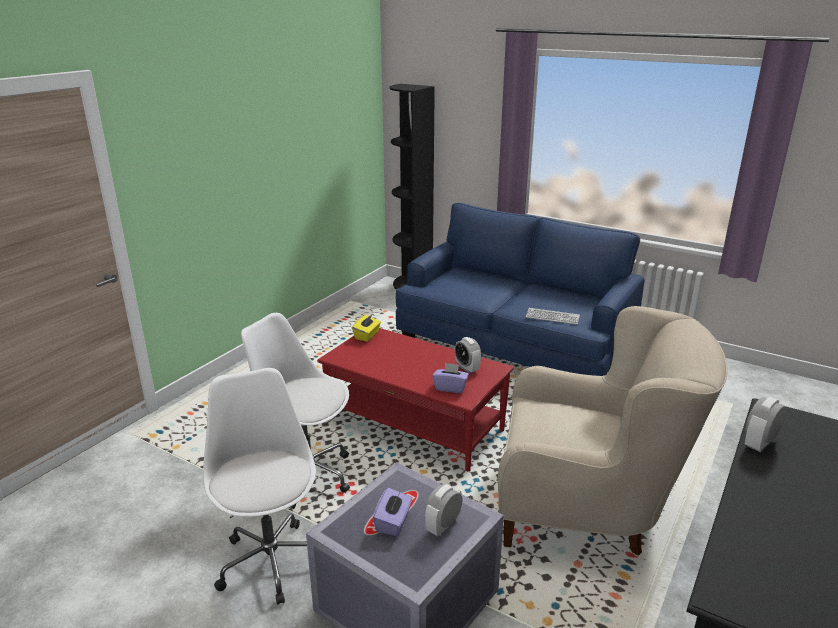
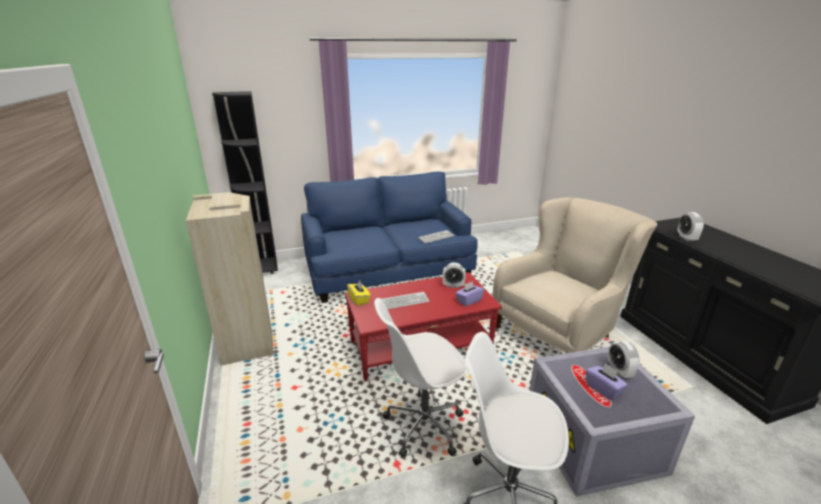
camera: 50 degrees left, 0 degrees up
(305, 342) = (246, 343): none -> beige cabinet
(396, 356) = (404, 301): none -> keyboard

